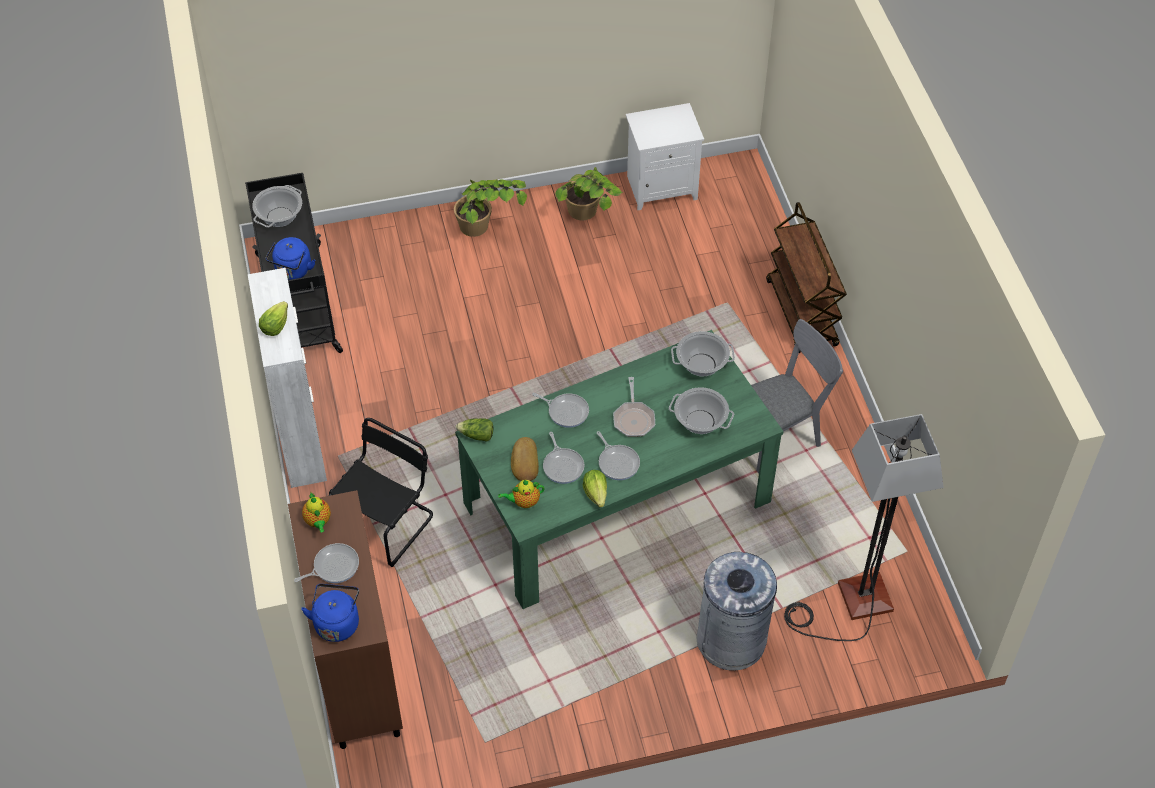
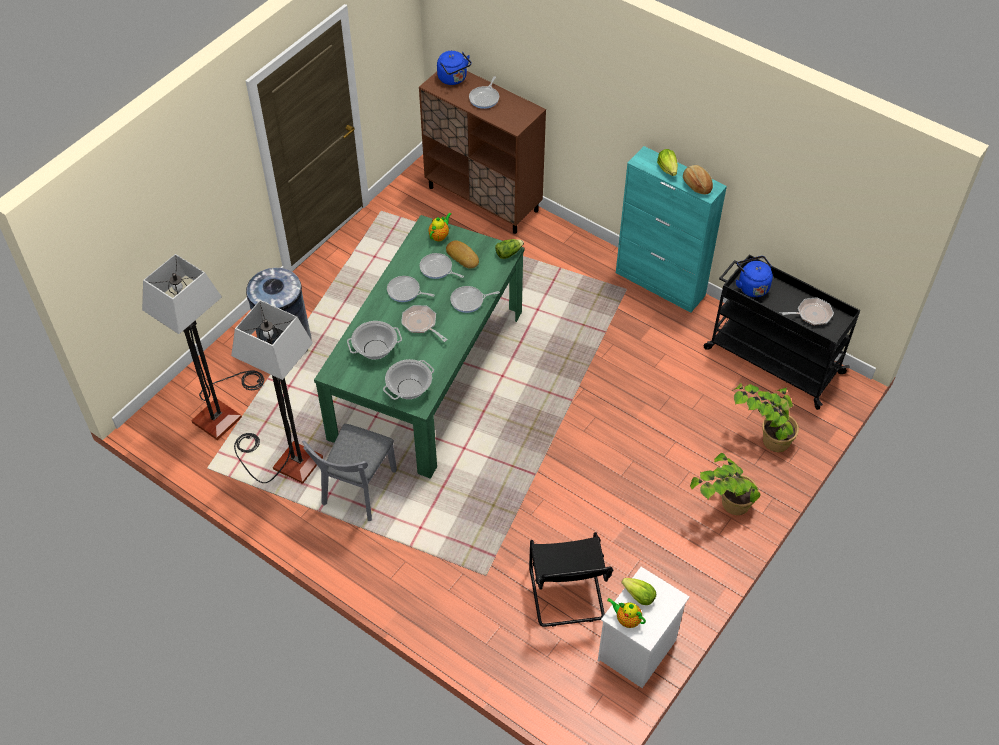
camera: 140 degrees right, 0 degrees up
(272, 293) = (696, 185): none -> bread
(280, 217) = (811, 314): cooking pot -> frying pan
(301, 438) = (660, 284): white cabinet -> turquoise cabinet
(318, 522) = (518, 111): teapot -> teapot (626, 619)
(386, 522) = (554, 274): black chair -> black chair (567, 596)
(588, 220) = (660, 572): potted plant -> potted plant (762, 435)
(596, 493) = (401, 266): lettuce -> lettuce (639, 596)
(802, 314) = (419, 608): brown cart -> none
(825, 508) = (285, 461): none -> floor lamp

